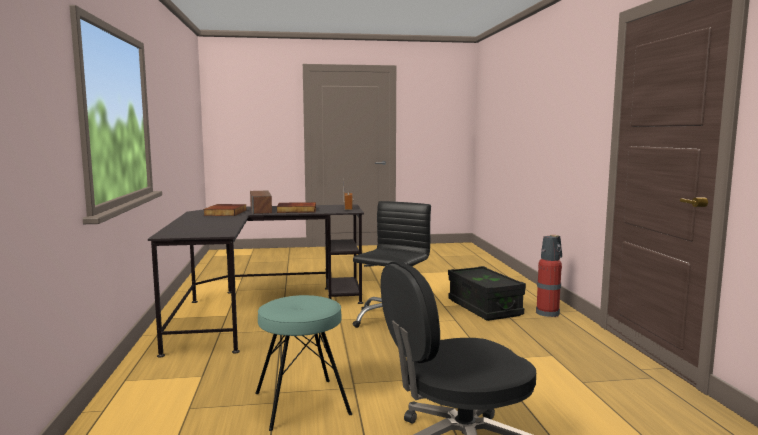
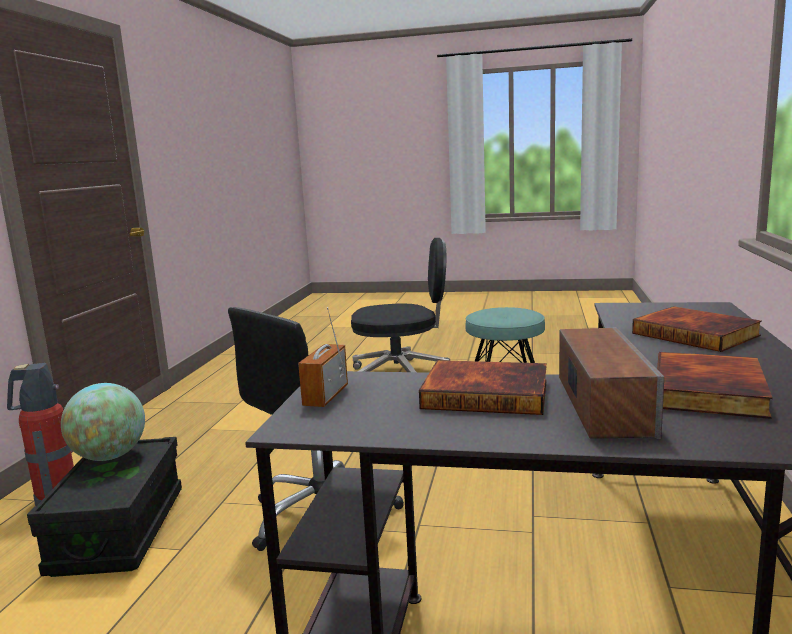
camera: 160 degrees left, 5 degrees up
(201, 224) = (696, 334): none -> book
(500, 280) = (109, 456): none -> globe

